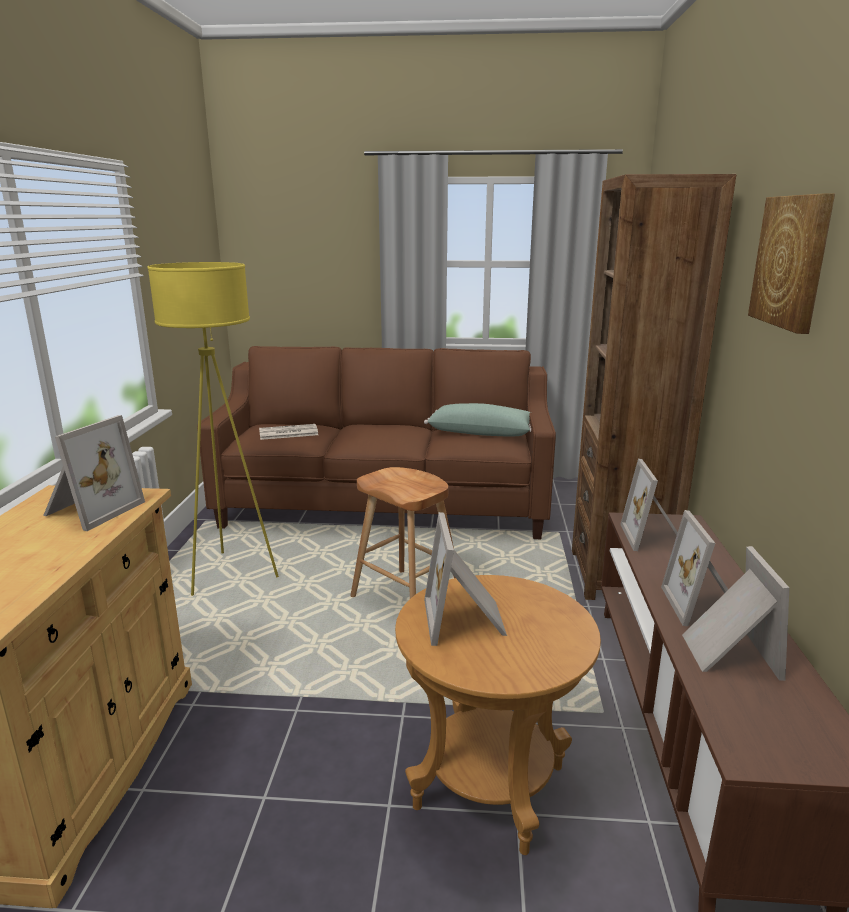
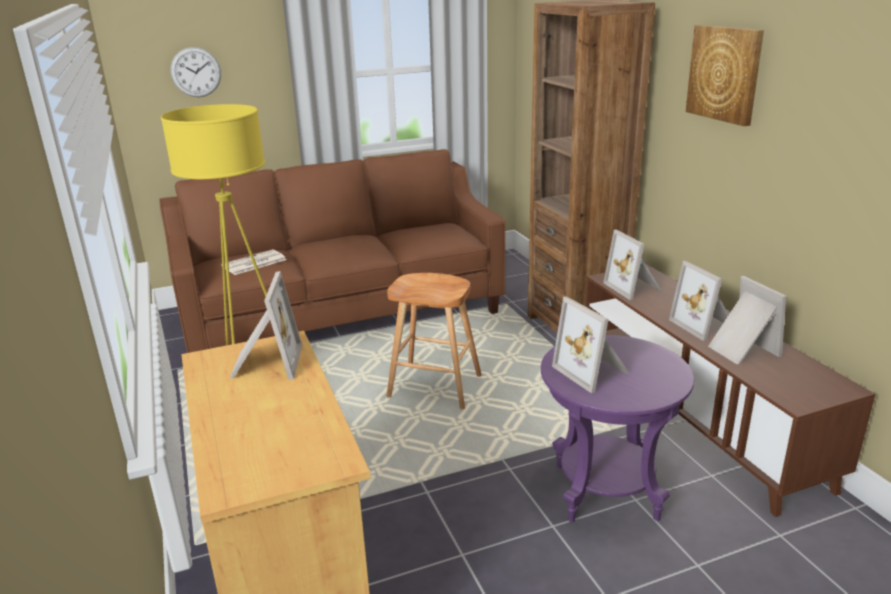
camera: 25 degrees left, 5 degrees up
(296, 249) = (196, 72): none -> wall clock
(482, 433) = (428, 230): green pillow -> none
(489, 786) = (606, 491): brown side table -> purple side table

